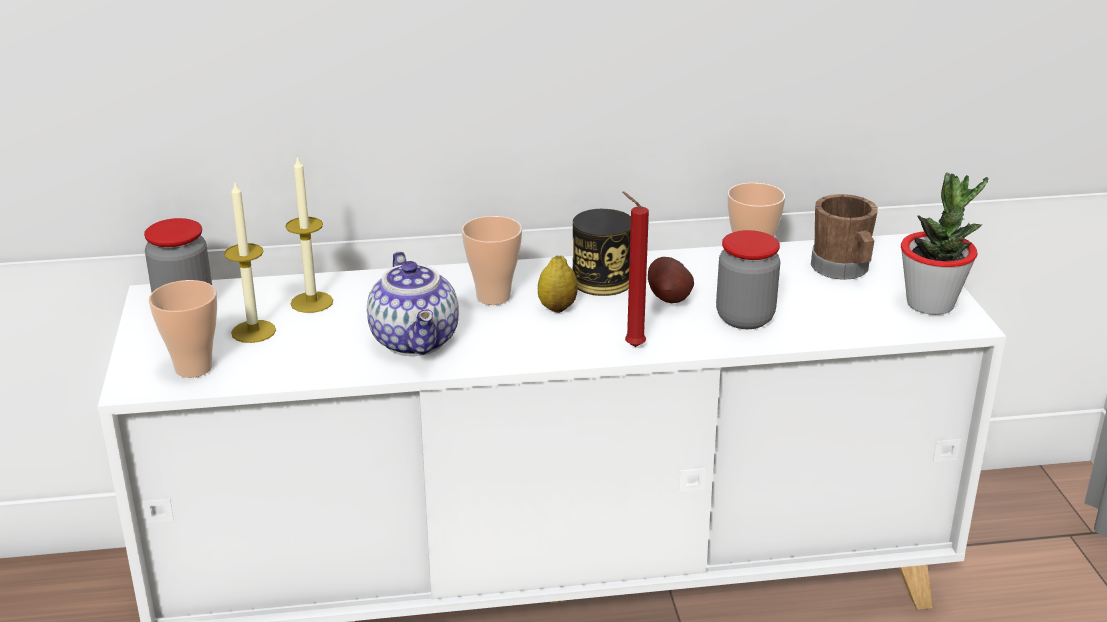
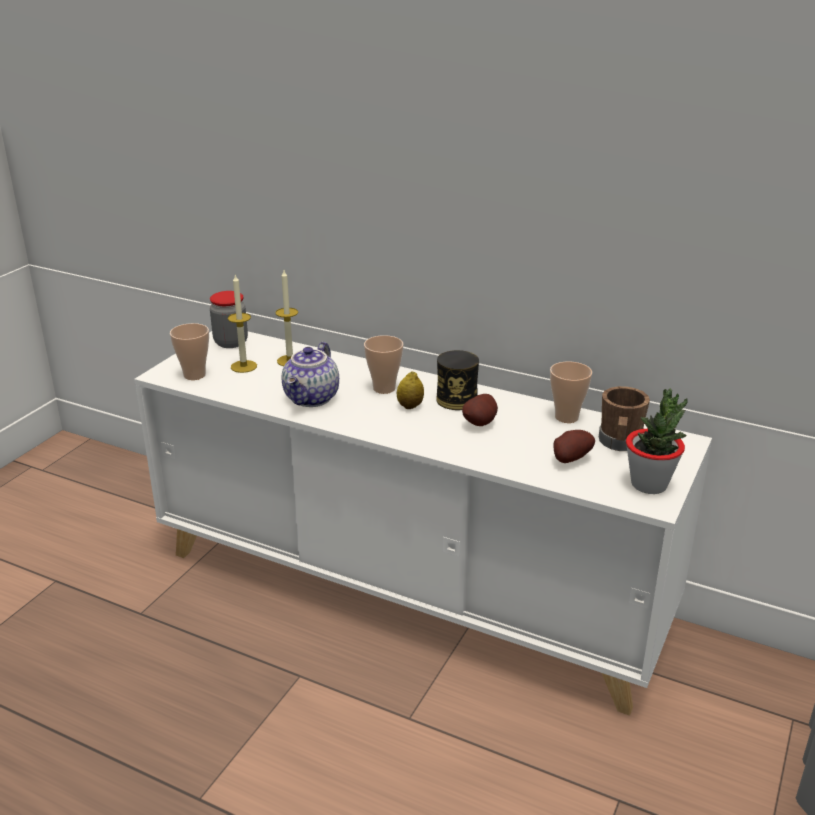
camera: 35 degrees right, 0 degrees up
(631, 346) = (421, 441): red candle -> none
(744, 318) = (511, 450): jar -> none
(819, 306) = (569, 459): none -> potato

